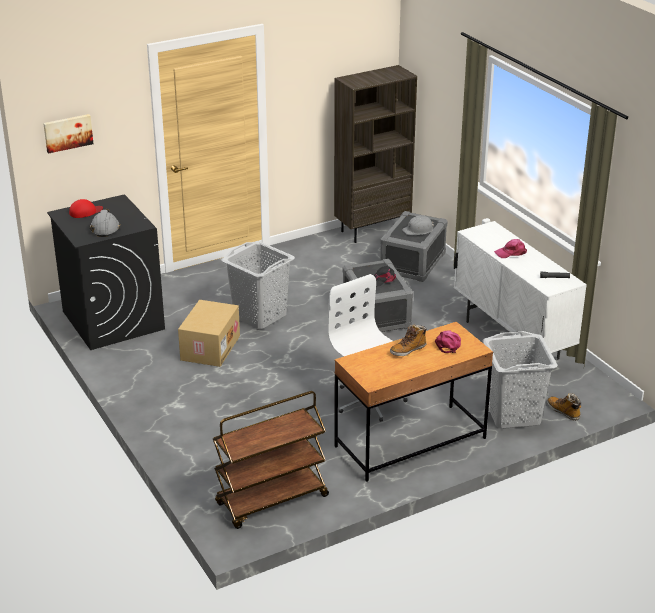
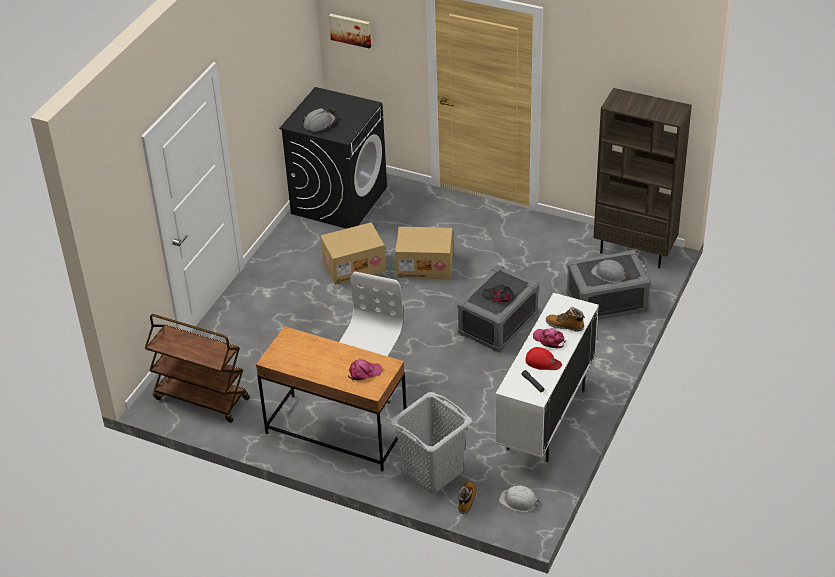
camera: 55 degrees right, 10 degrees up
(85, 212) = (334, 102): red cap -> red cap (543, 362)
(260, 316) = (425, 265): grey laundry basket -> cardboard box
(408, 350) = (333, 356): boot -> boot (565, 326)
(589, 389) = (518, 501): none -> white hard hat

